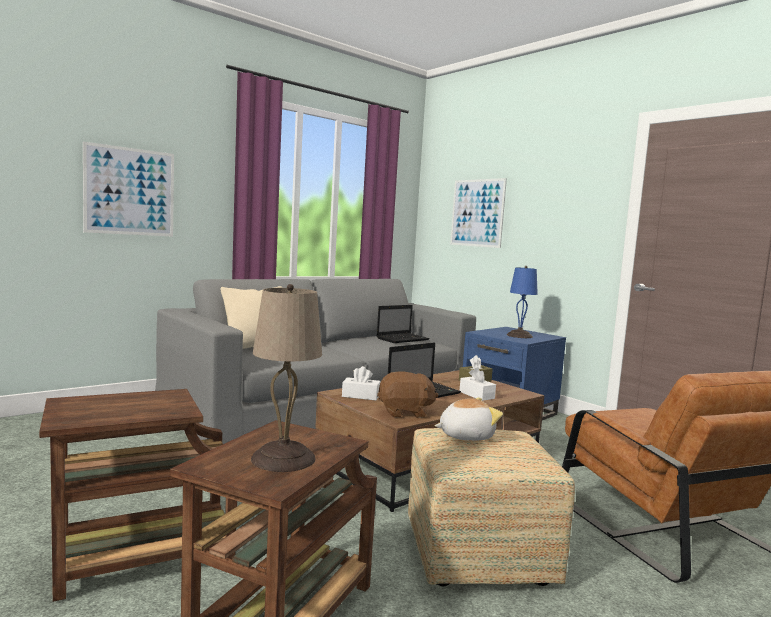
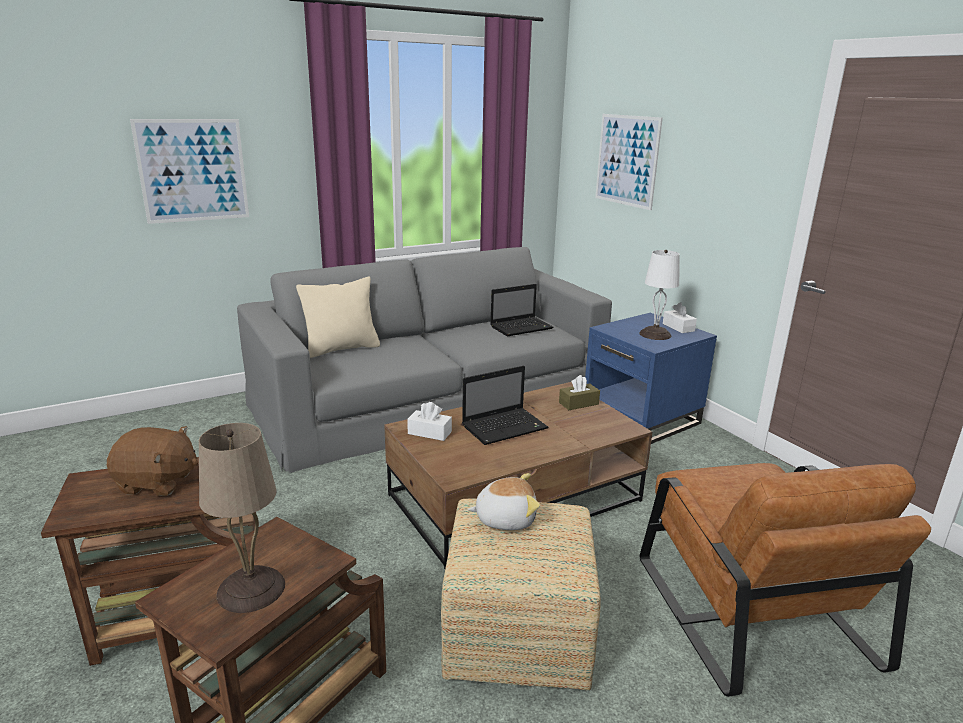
camera: 10 degrees right, 15 degrees up
(405, 412) = (467, 464): brown plush toy -> brown plush toy (157, 482)
(476, 395) = (567, 431): white tissue box -> white tissue box (678, 327)
(519, 336) = (655, 334): blue table lamp -> white table lamp

